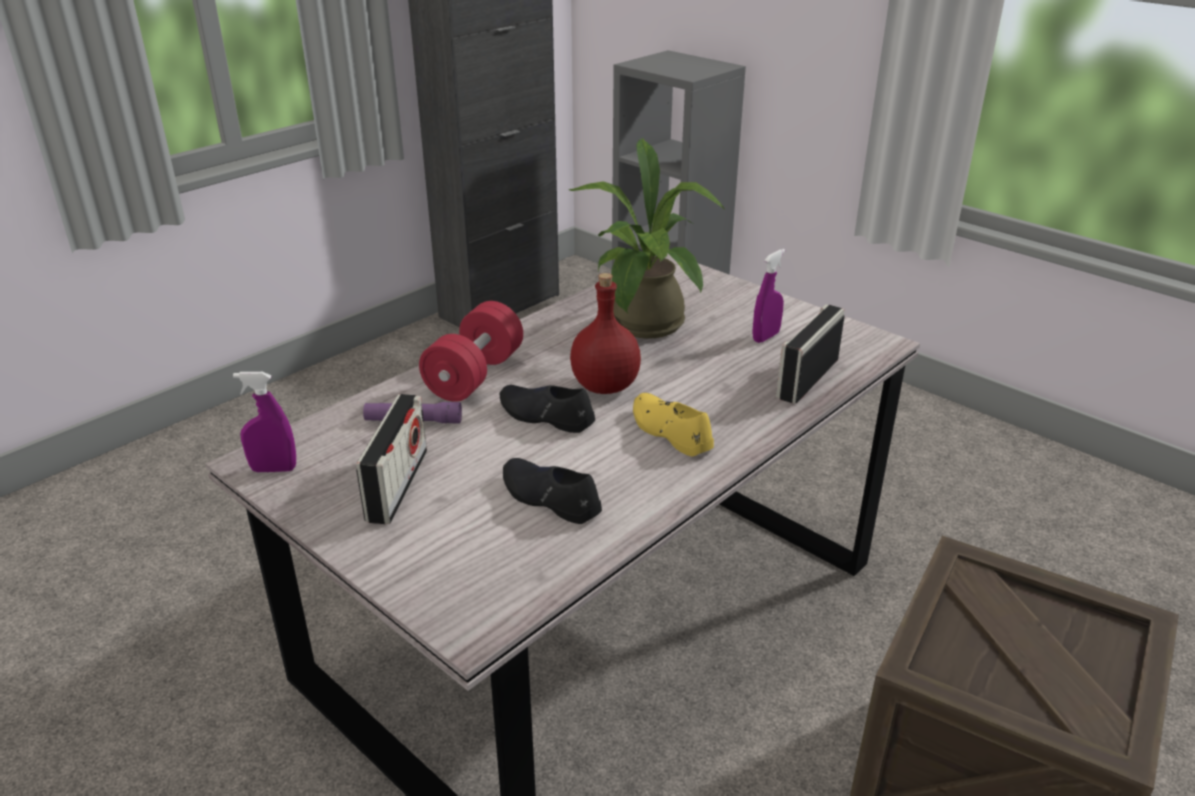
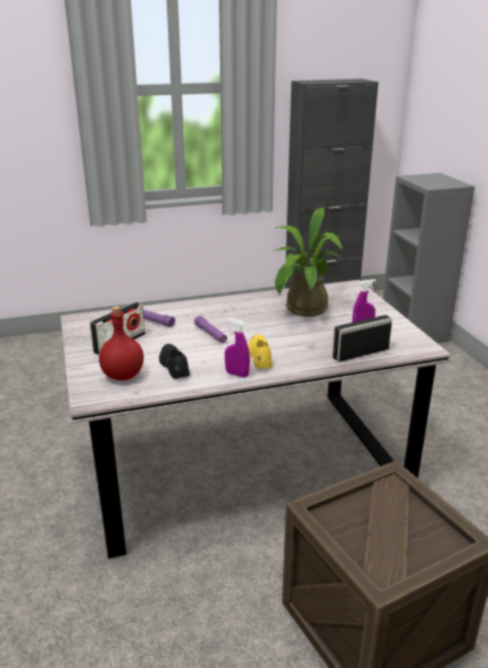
camera: 30 degrees right, 5 degrees down
(274, 469) = (81, 324): purple spray bottle -> purple spray bottle (237, 374)
(474, 375) = (199, 310): red dumbbell -> none
(545, 416) = (210, 334): black shoe -> purple flashlight
(604, 386) = (252, 329): red bottle -> red bottle (122, 375)

